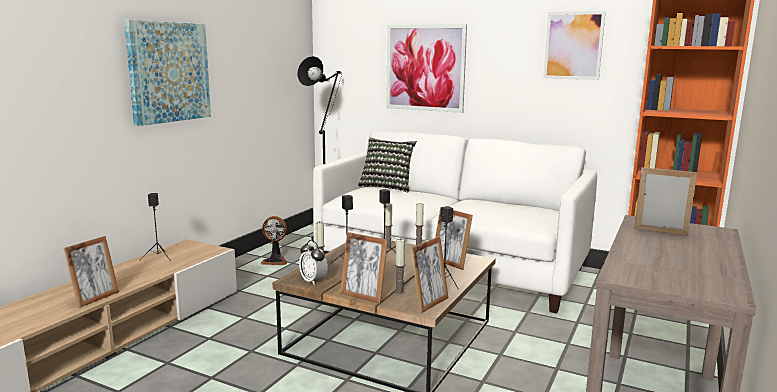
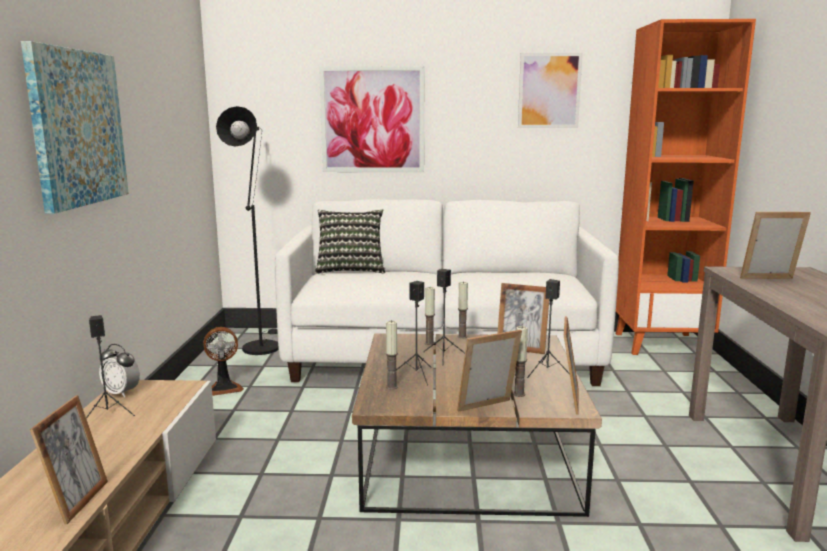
camera: 25 degrees left, 0 degrees up
(313, 281) = (403, 402): alarm clock -> alarm clock (121, 393)
(363, 296) = (488, 408): picture frame -> picture frame turned 150 degrees clockwise

